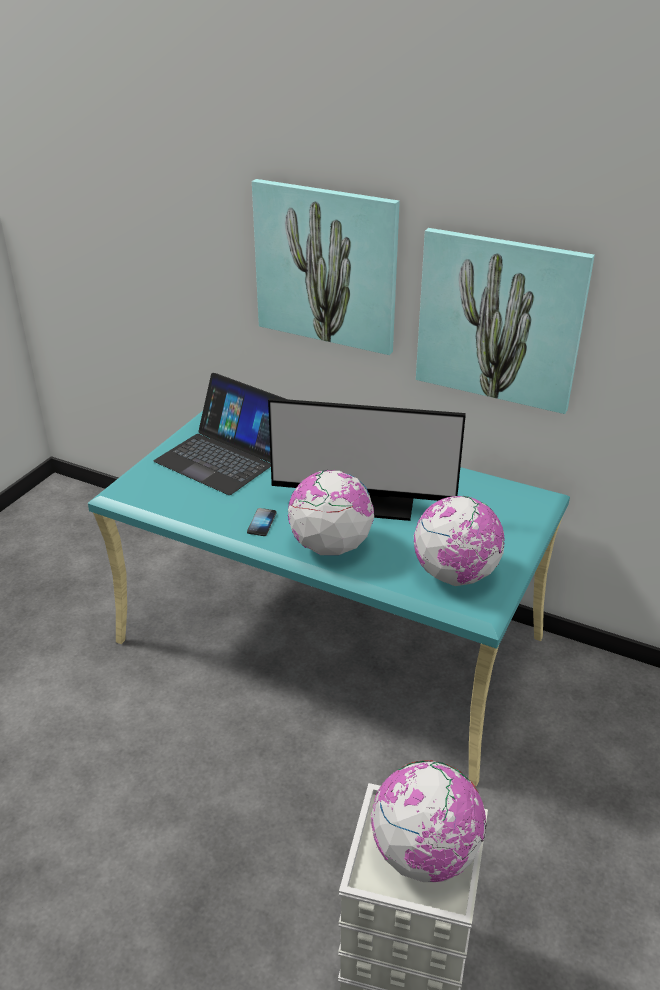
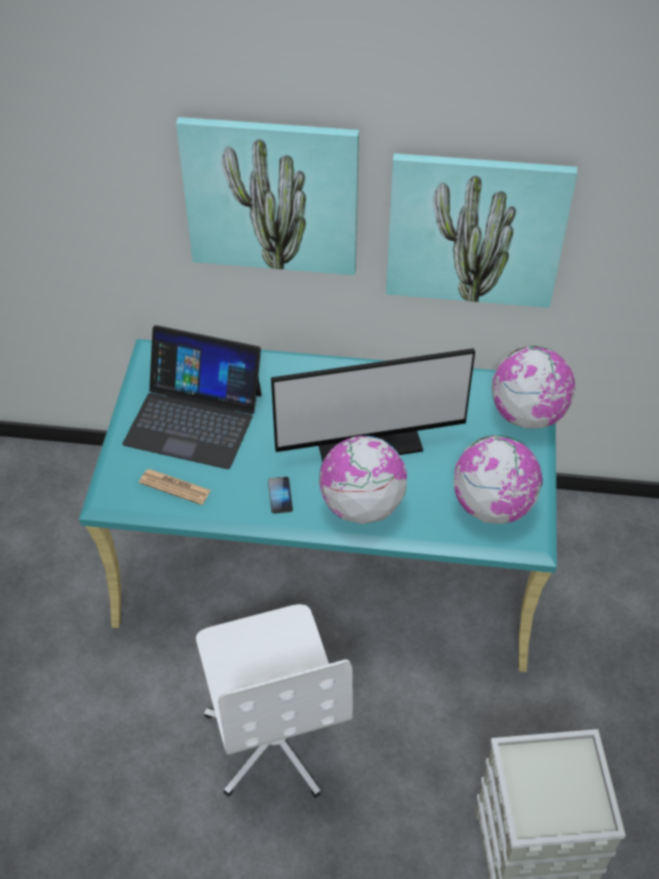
camera: 20 degrees left, 15 degrees up
(176, 497) = (175, 487): none -> newspaper
(207, 769) = (276, 736): none -> white office chair
(425, 854) = (563, 786): globe -> globe (528, 415)

